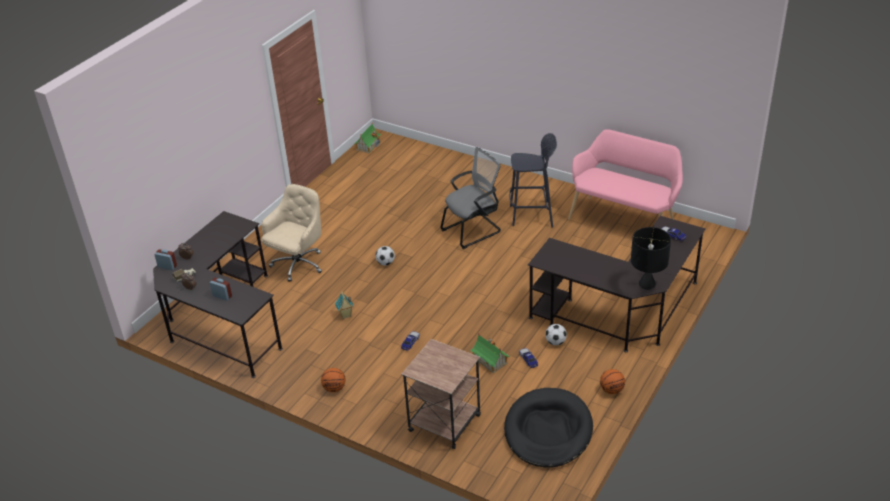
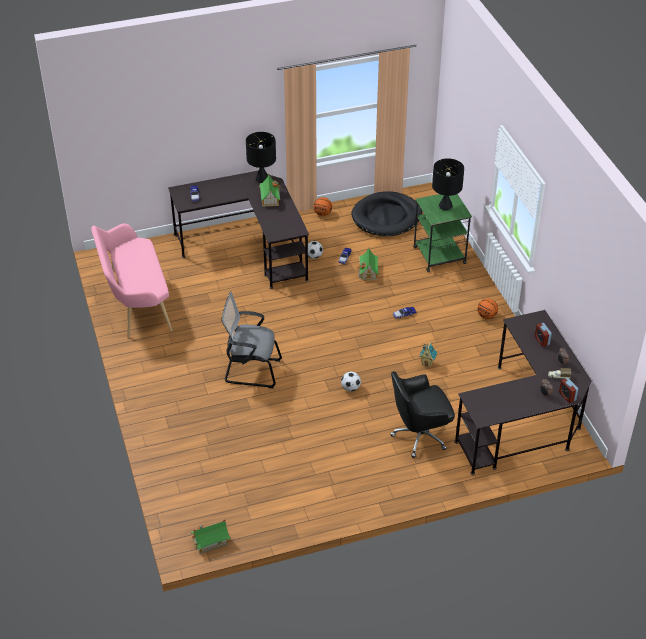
camera: 140 degrees left, 5 degrees up
(298, 264) = (419, 435): beige office chair -> black office chair
(439, 366) = (445, 206): none -> black table lamp
(443, 422) = (439, 256): brown cart -> green cart
(532, 215) = (189, 353): grey stool -> none
(610, 272) = (270, 198): none -> toy house

